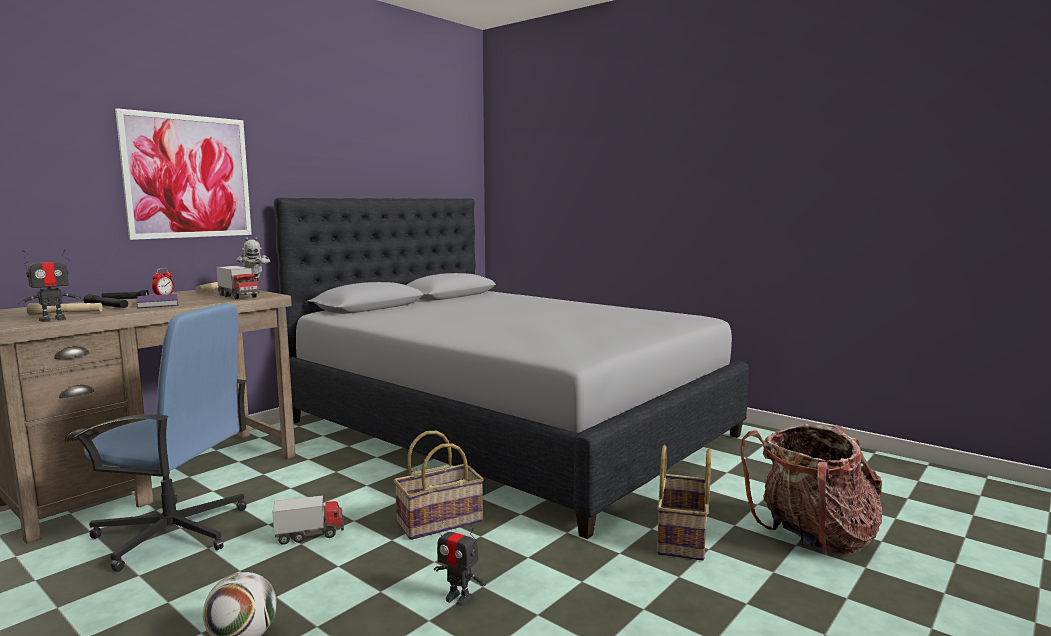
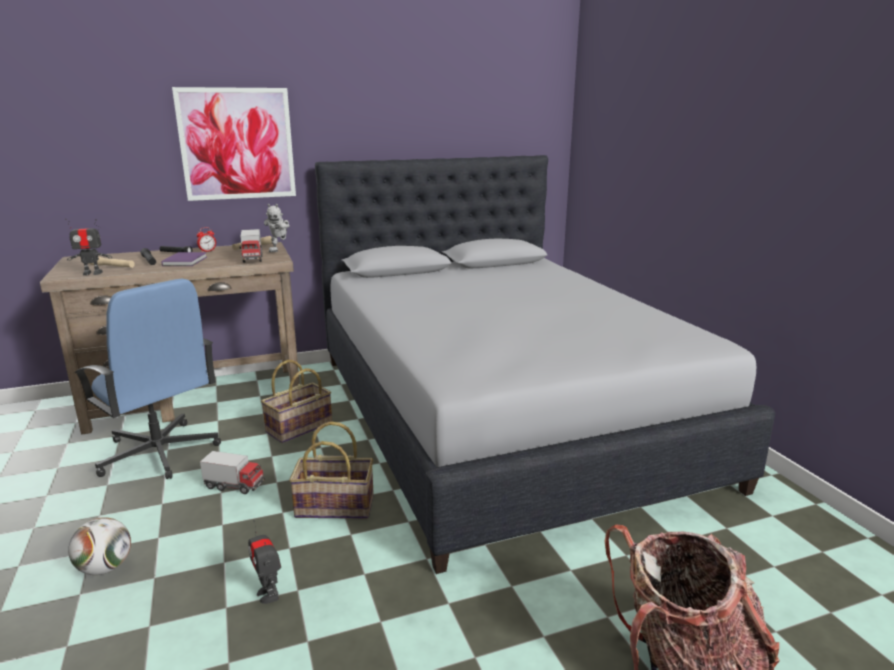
camera: 30 degrees right, 10 degrees up
(683, 538) = (531, 610): basket -> basket (299, 428)

